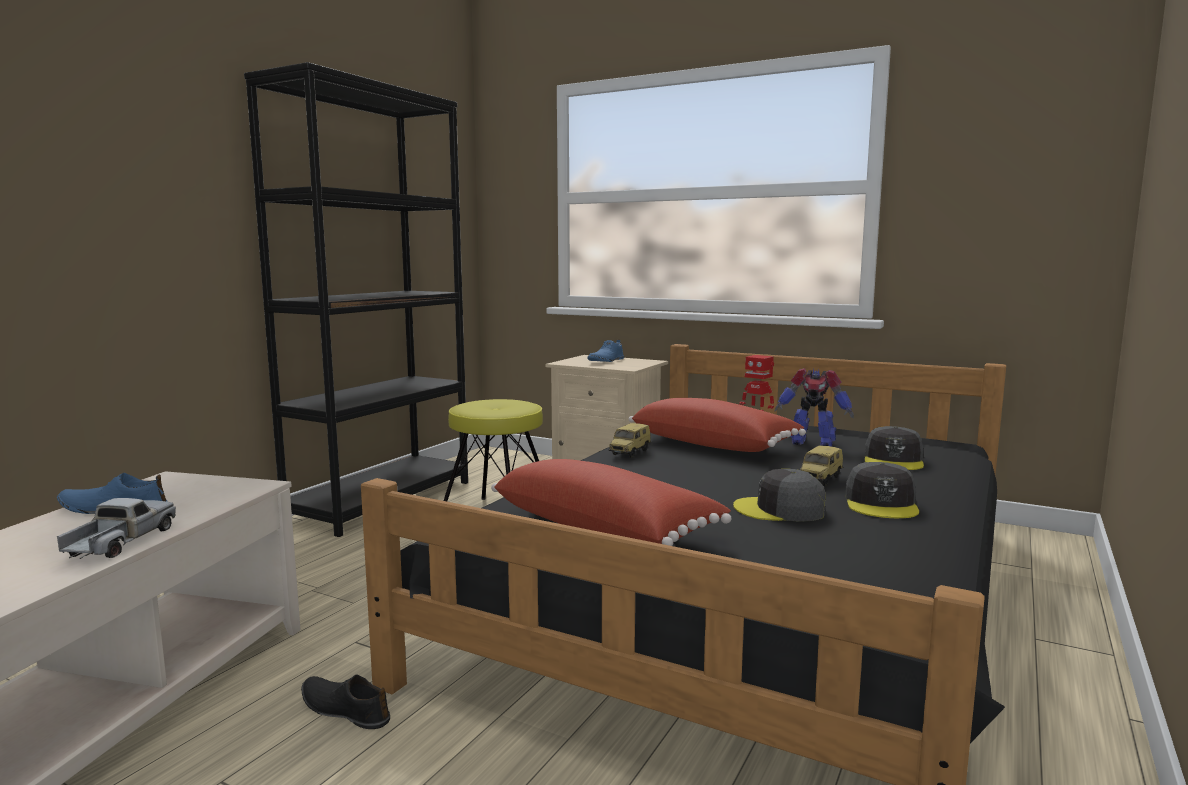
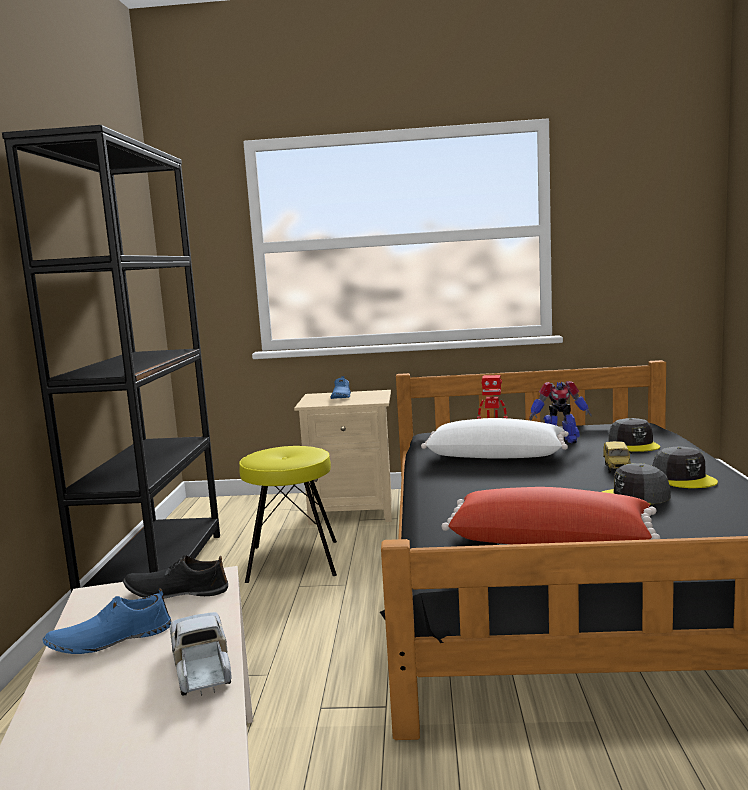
camera: 25 degrees left, 0 degrees up
(345, 709) = (396, 767): black shoe -> black shoe (176, 591)
(630, 453) = (448, 476): toy car -> none
(714, 444) = (496, 456): red pillow -> white pillow

